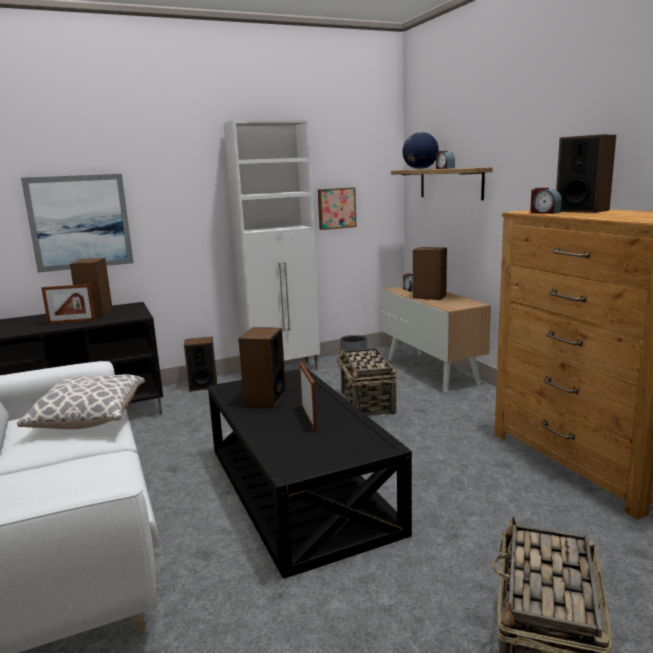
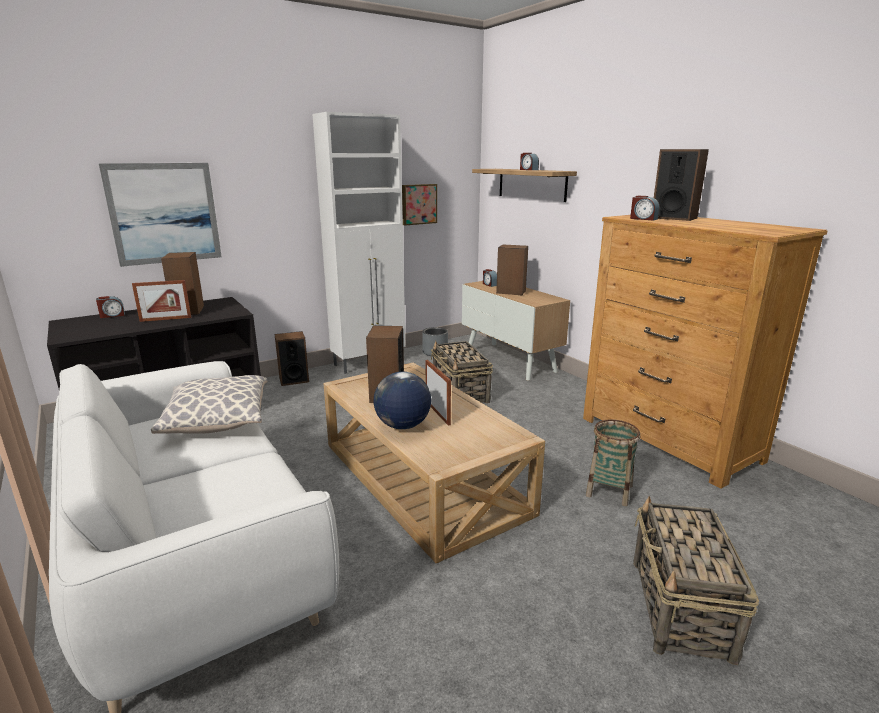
camera: 10 degrees left, 5 degrees up
(27, 318) = (112, 315): none -> alarm clock
(297, 488) = (421, 477): black coffee table -> beige coffee table
(420, 169) = (502, 169): globe -> globe (402, 426)
(500, 514) = (609, 491): none -> basket

